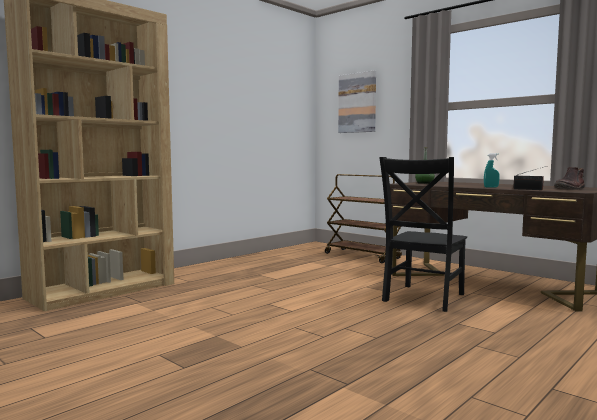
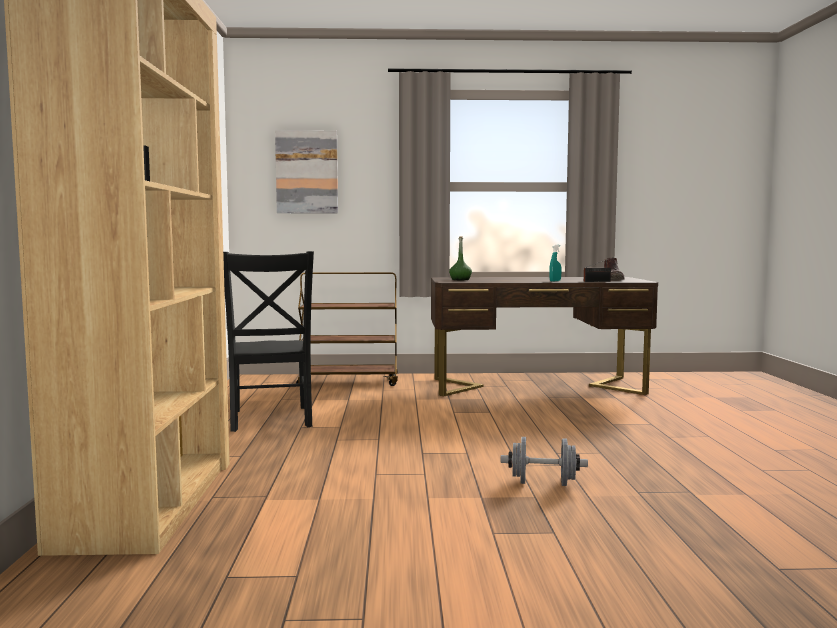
camera: 45 degrees left, 0 degrees up
(272, 341) = (543, 483): none -> grey dumbbell
(422, 298) = (530, 411): black chair -> black chair (270, 420)

